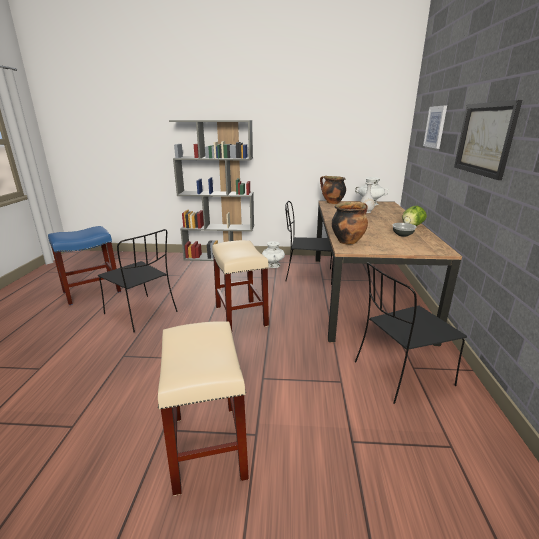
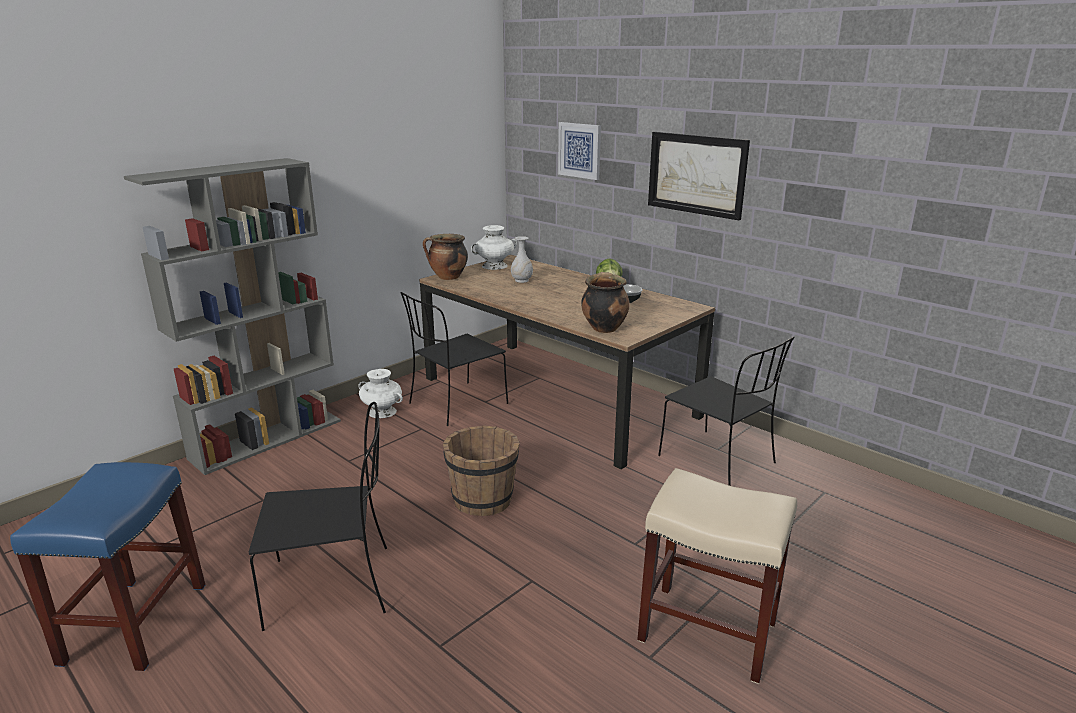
camera: 50 degrees left, 0 degrees up
(241, 316) = (483, 499): beige stool -> brown bucket
(400, 374) = (719, 460): black chair -> black chair turned 60 degrees counterclockwise

